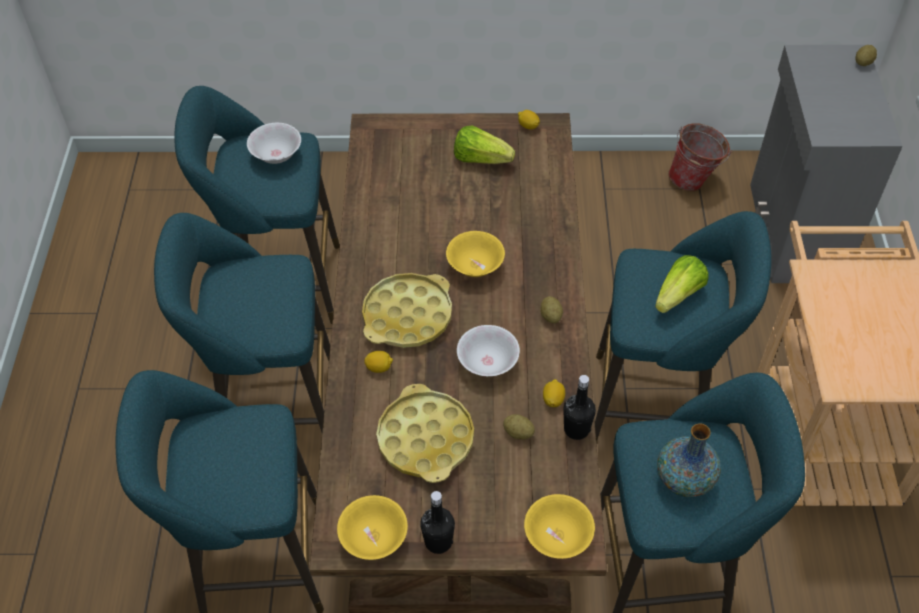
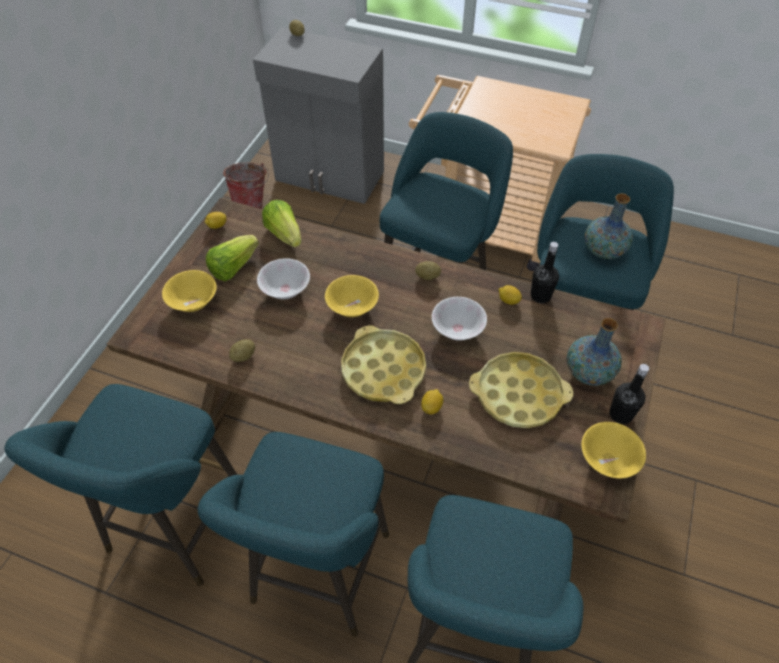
camera: 70 degrees left, 0 degrees up
(276, 155) = (121, 421): white bowl -> white bowl (285, 290)
(483, 499) = (588, 372): none -> vase
(518, 433) = (532, 331): potato -> potato (243, 356)
(557, 536) = (632, 337): yellow bowl -> yellow bowl (193, 302)
(678, 295) = (444, 199): lettuce -> lettuce (284, 234)

